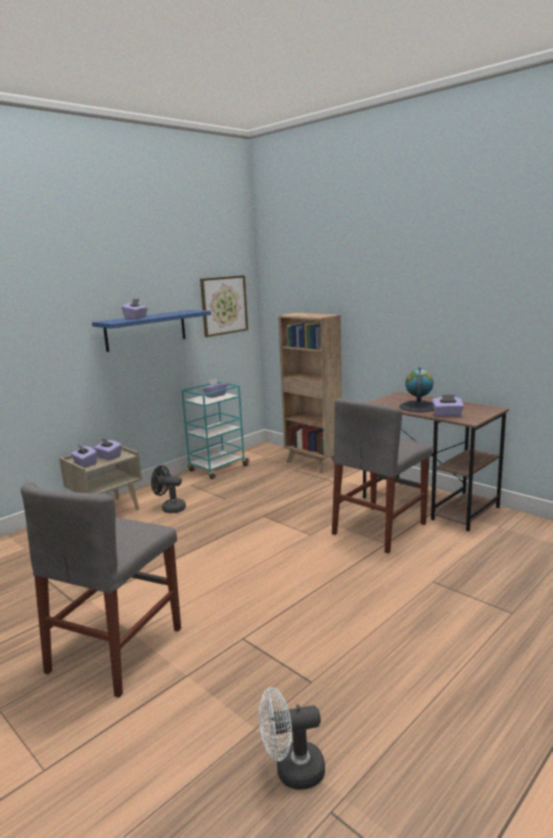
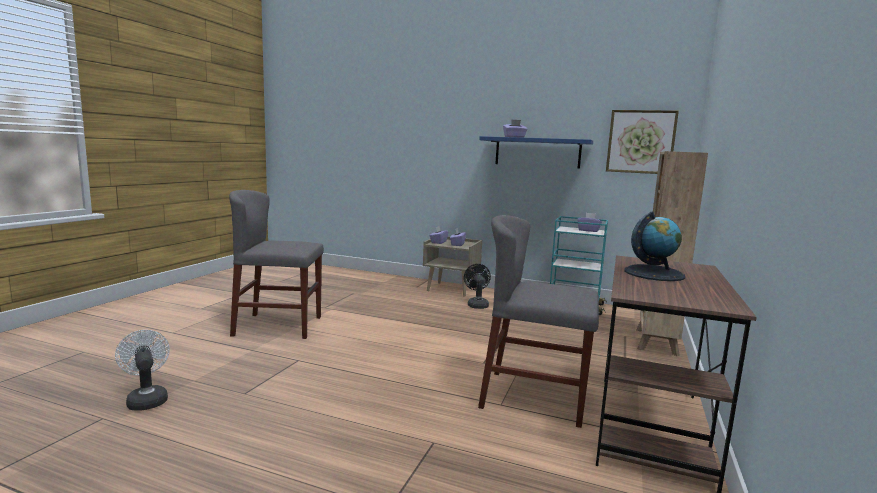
camera: 65 degrees right, 5 degrees down
(447, 415) = (639, 285): purple tissue box -> none

